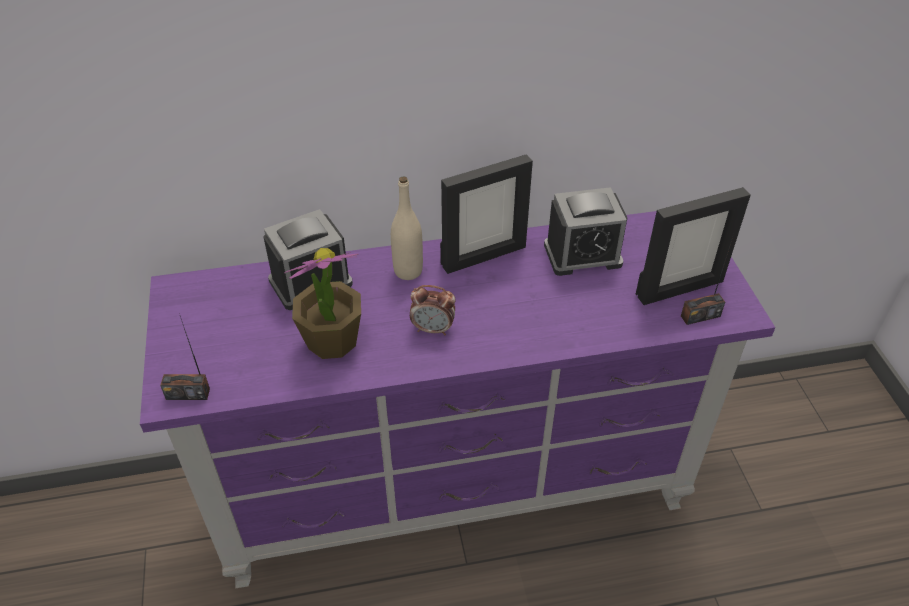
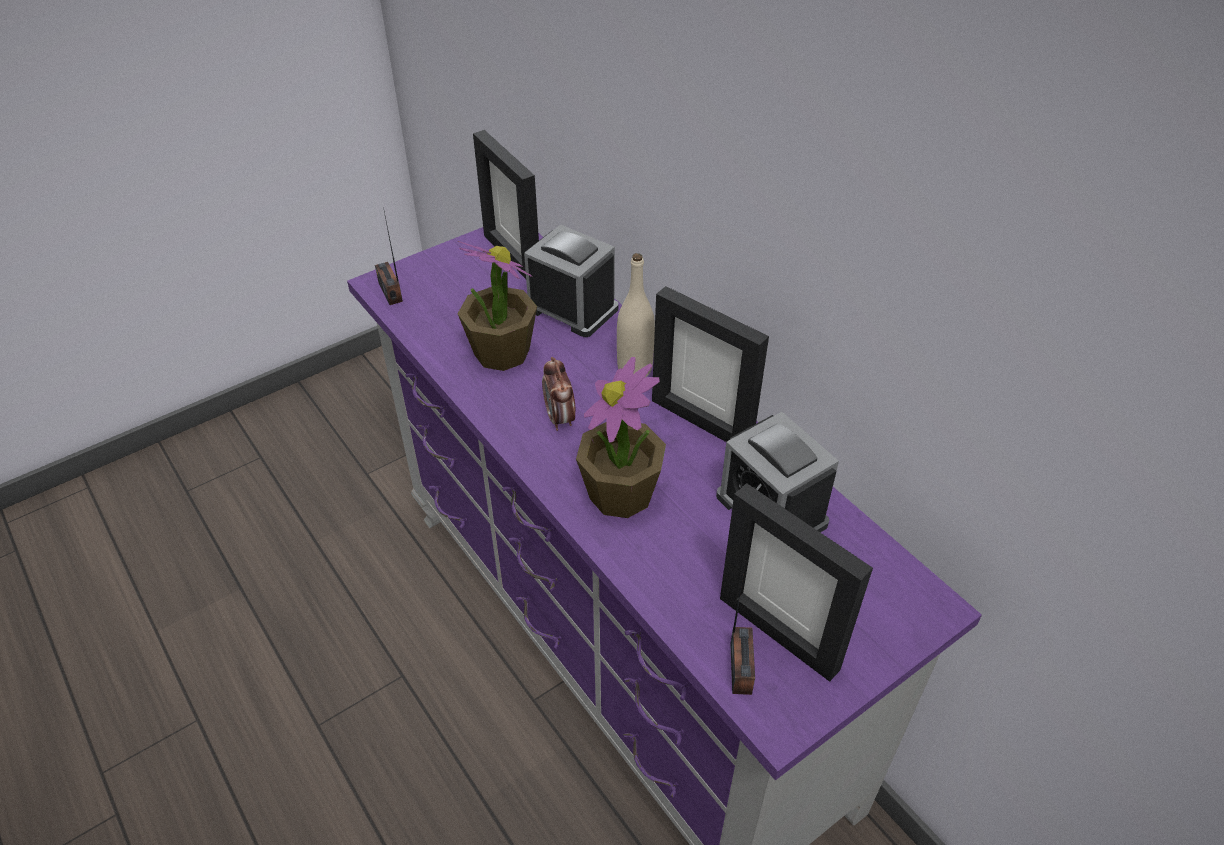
camera: 65 degrees right, 0 degrees up
(212, 296) = (514, 256): none -> picture frame
(530, 321) = (621, 494): none -> potted plant
(700, 316) = (740, 668): radio -> radio turned 135 degrees counterclockwise

